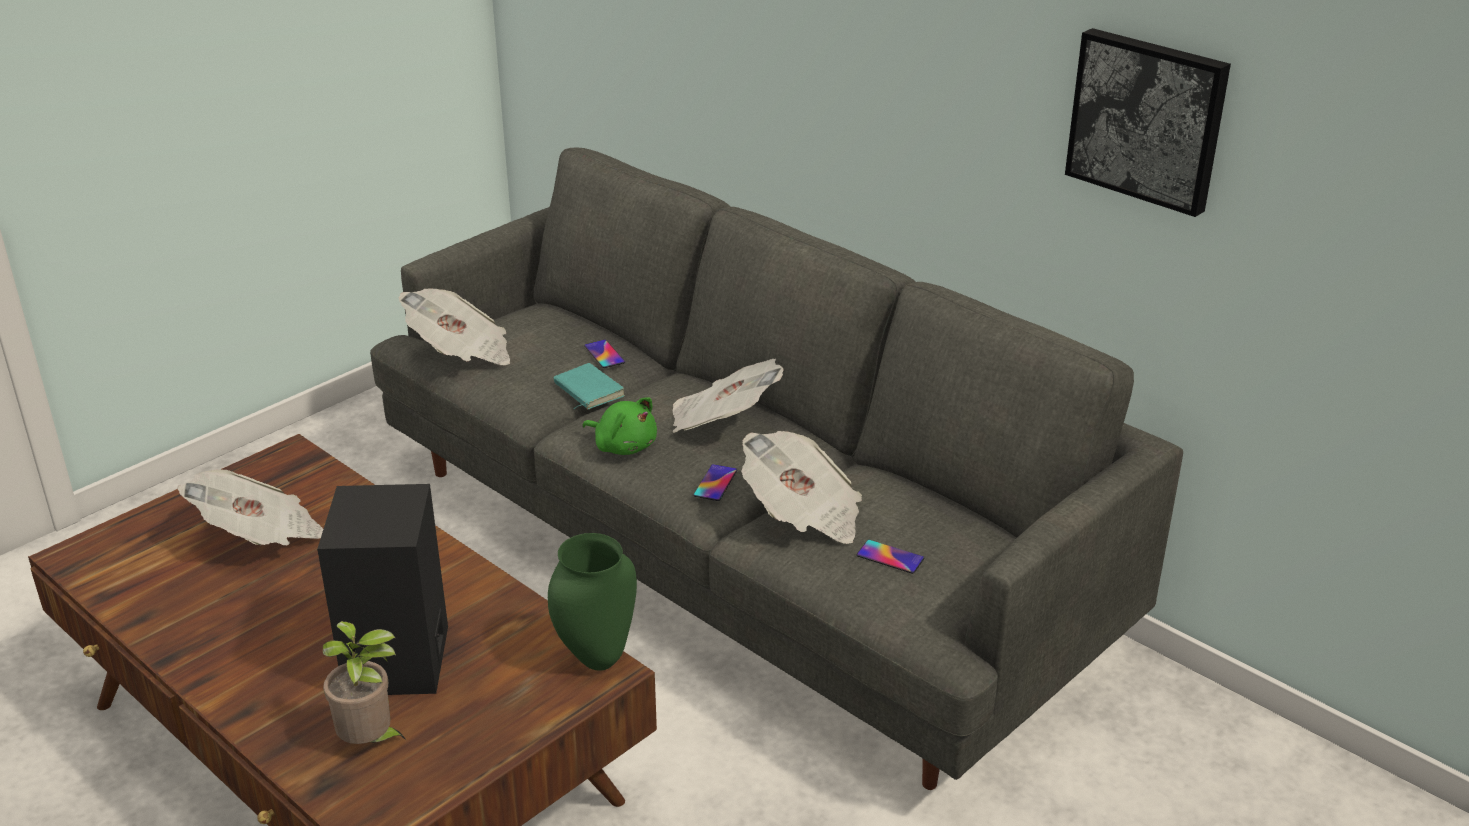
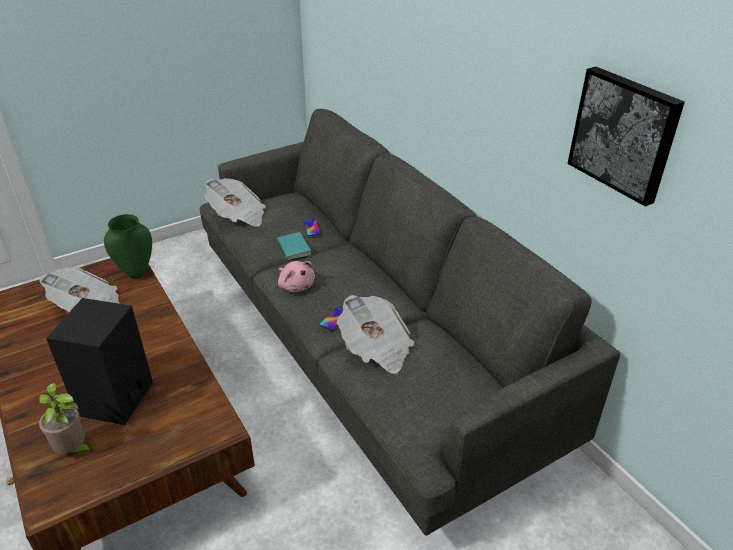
camera: 15 degrees right, 5 degrees up
(596, 658) = (221, 420): green vase -> green vase (136, 273)
(623, 446) = (296, 285): green plush toy -> pink plush toy
(723, 422) = (357, 280): newspaper -> none
(890, 557) = (415, 388): phone -> none

